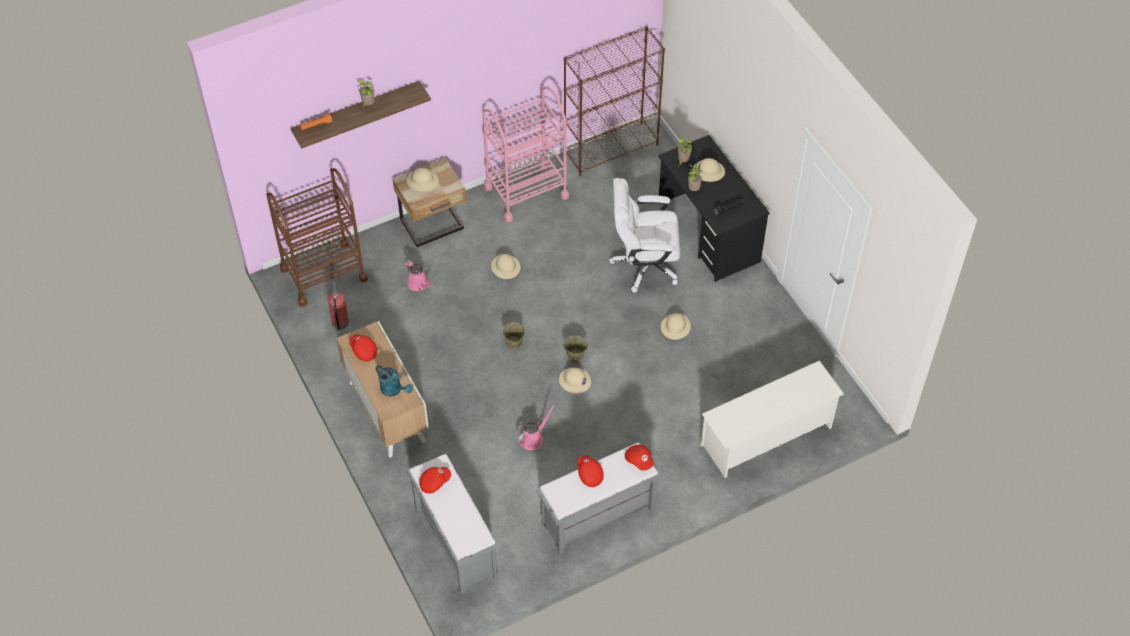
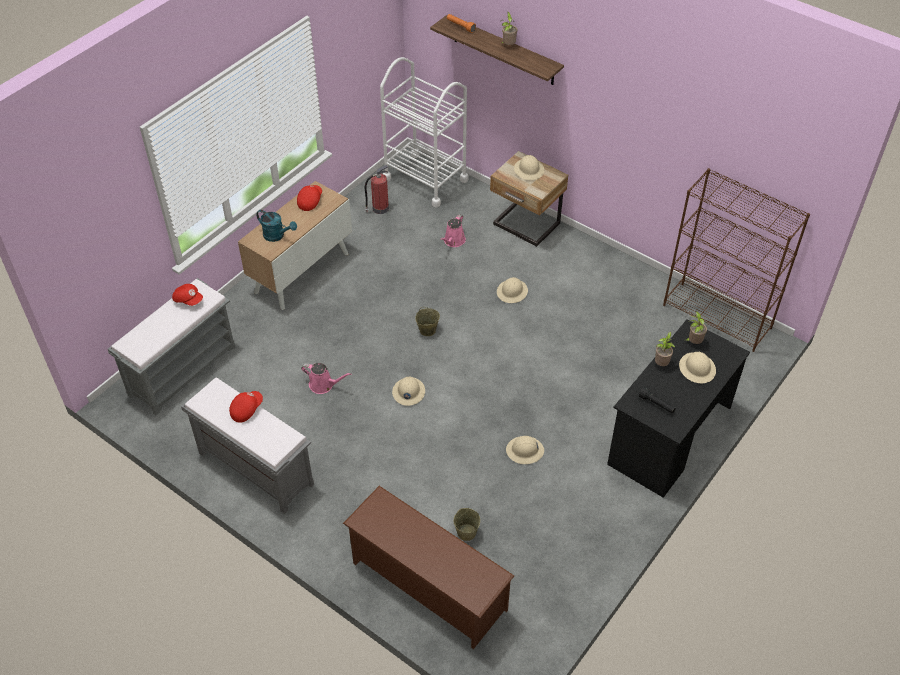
camera: 65 degrees right, 5 degrees down
(324, 274) = (425, 179): brown cart -> white cart
(394, 390) = (277, 236): turquoise watering can -> turquoise watering can turned 75 degrees counterclockwise
(526, 192) = (612, 273): pink cart -> none
(575, 355) = (439, 381): beige bucket -> beige bucket (466, 532)
(639, 460) = (281, 445): red cap -> none
(644, 264) = (588, 396): white office chair -> none
(767, 436) = (428, 586): white shoe rack -> brown shoe rack

